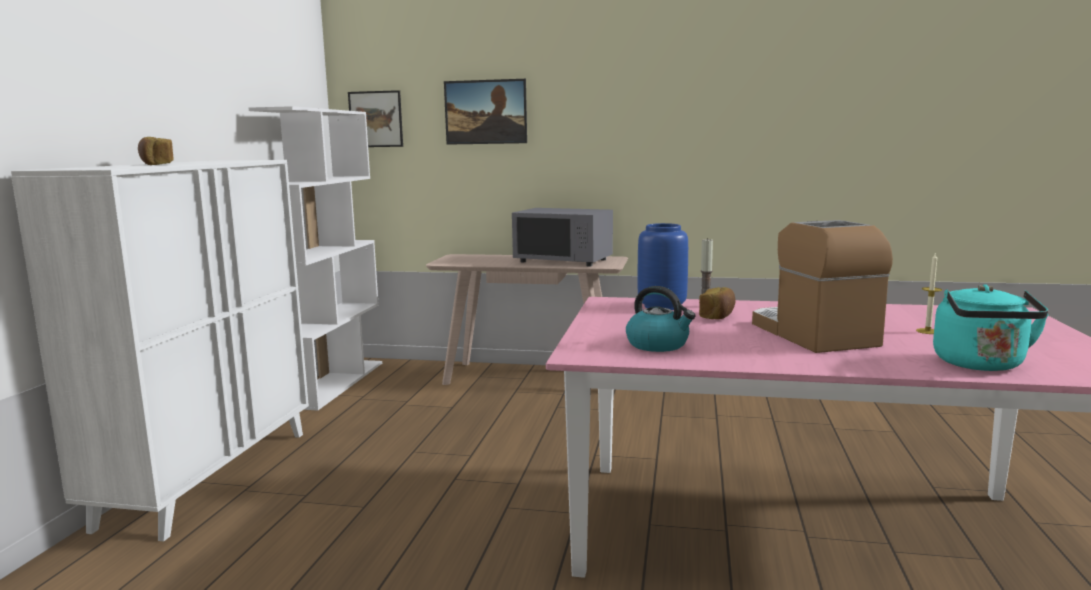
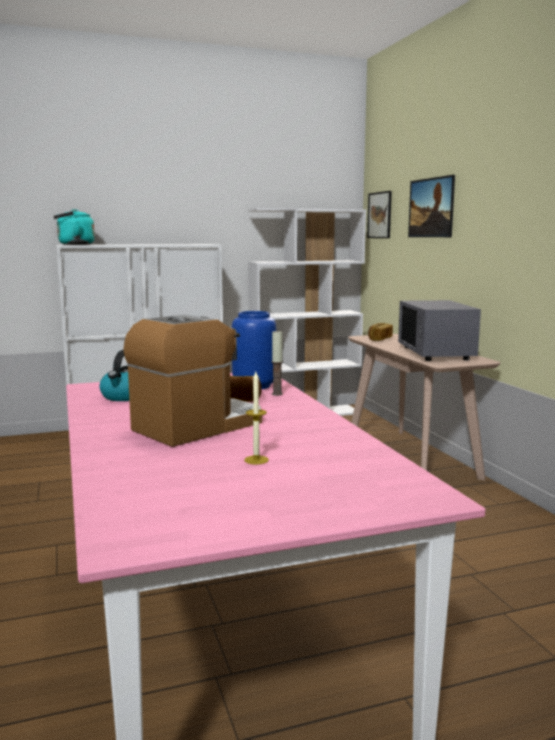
camera: 60 degrees right, 0 degrees up
(157, 164) = (126, 244): bread -> bread (379, 339)
(981, 365) = (126, 480): turquoise kettle -> turquoise kettle (74, 244)

